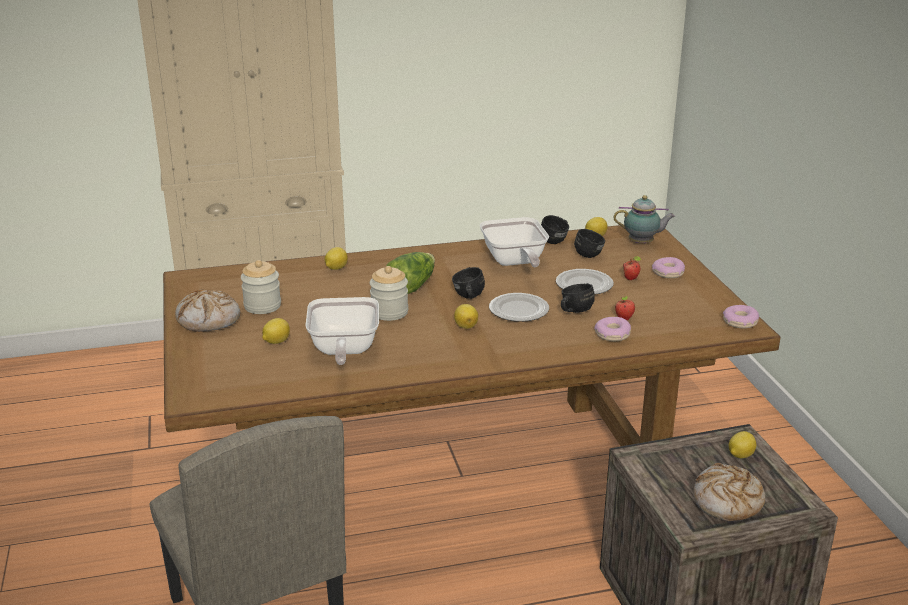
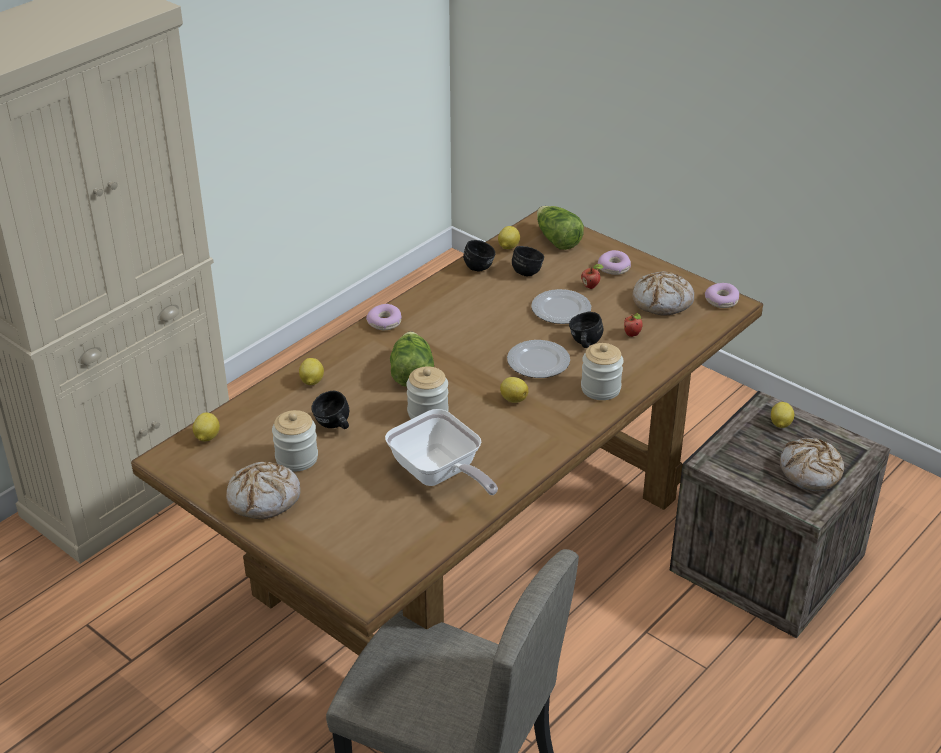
camera: 35 degrees left, 10 degrees up
(276, 342) = (364, 493): lemon -> lemon (206, 437)
(467, 297) = (477, 366): black mug -> black mug (333, 426)
(514, 262) = (472, 307): frying pan -> none
(546, 343) = (600, 388): none -> jar
(612, 335) = (641, 356): donut -> donut (385, 322)
(642, 243) = (557, 240): teapot -> lettuce
(682, 306) = (662, 301): none -> bread

